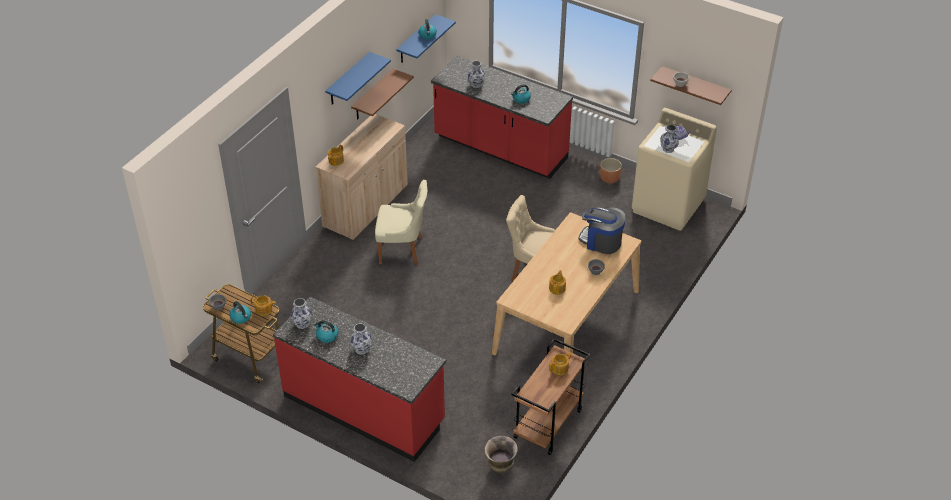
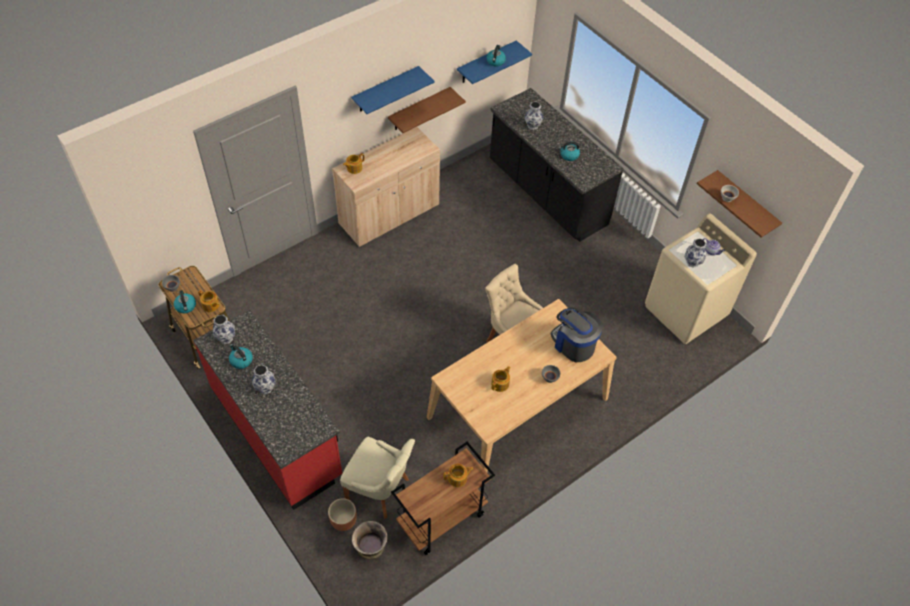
camera: 20 degrees right, 10 degrees up
(403, 250) = (399, 273): beige chair -> beige chair (380, 490)
(500, 149) = (546, 194): red counter -> black counter
(610, 179) = (639, 261): brown planter -> brown planter (344, 521)

